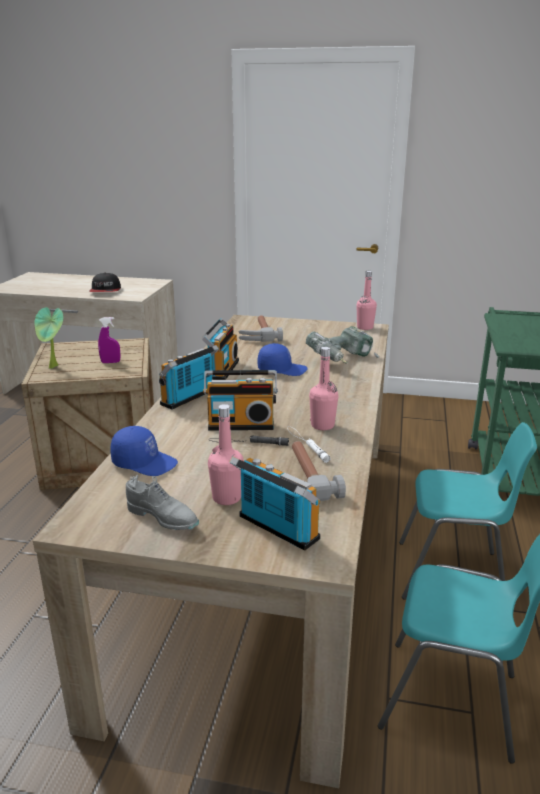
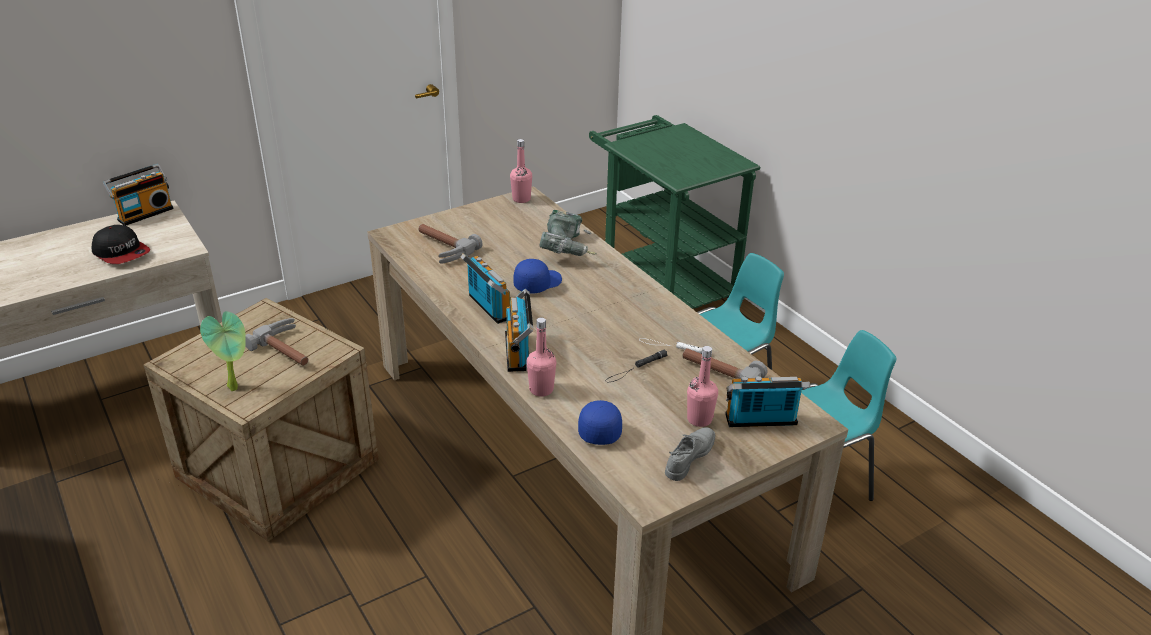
camera: 45 degrees left, 10 degrees up
(110, 362) = (289, 349): purple spray bottle -> hammer
(145, 462) = (599, 427): blue cap -> blue cap turned 60 degrees counterclockwise
(163, 518) = (689, 458): grey shoe -> grey shoe turned 45 degrees counterclockwise
(241, 424) = (603, 355): radio -> radio (144, 213)
(322, 425) = (658, 325): pink bottle -> pink bottle (541, 389)

